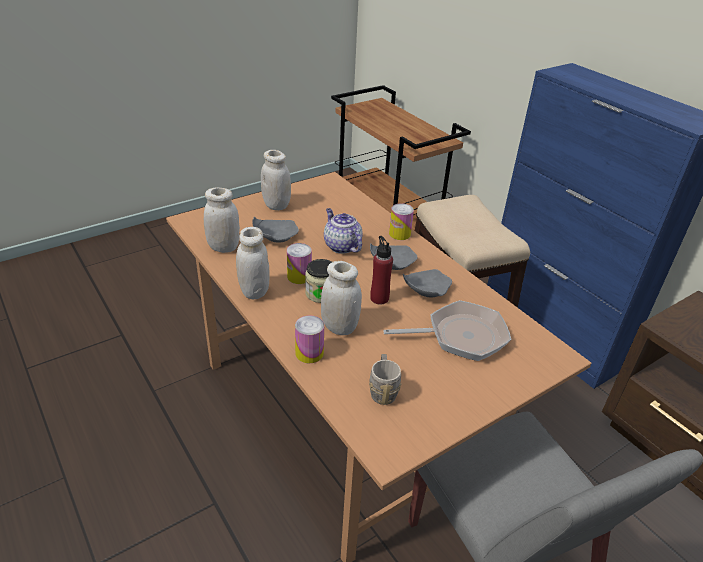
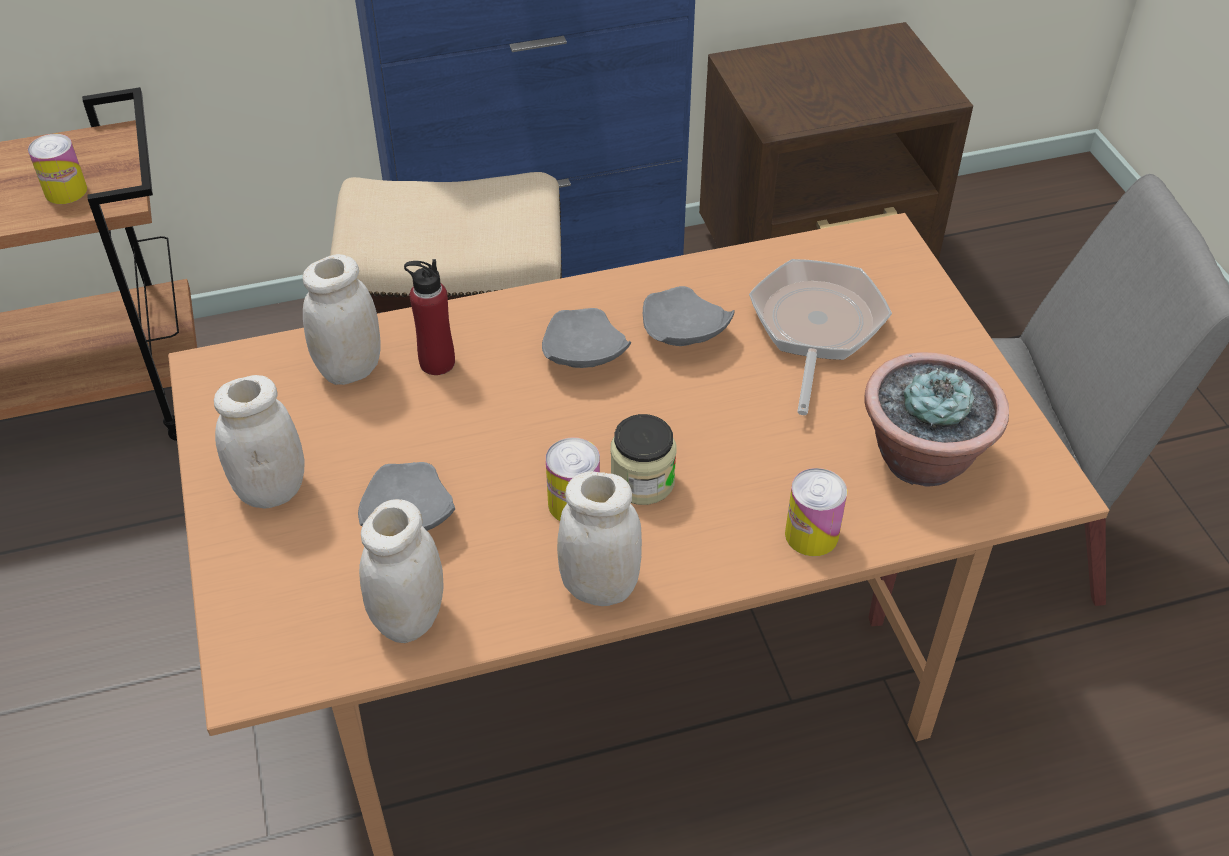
camera: 70 degrees left, 10 degrees up
(339, 327) = (751, 476): white jar -> white jar (350, 369)
(341, 246) = (492, 414): teapot -> none
(379, 298) = (684, 401): red bottle -> red bottle (437, 362)
(383, 390) = (922, 458): grey mug -> potted plant
(399, 234) = (487, 316): can -> can (66, 191)

